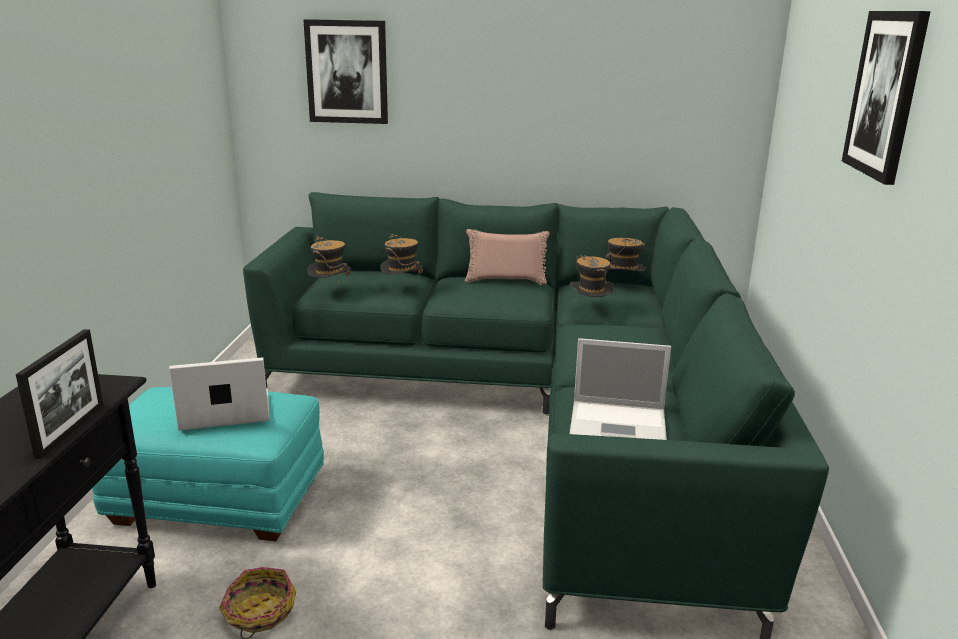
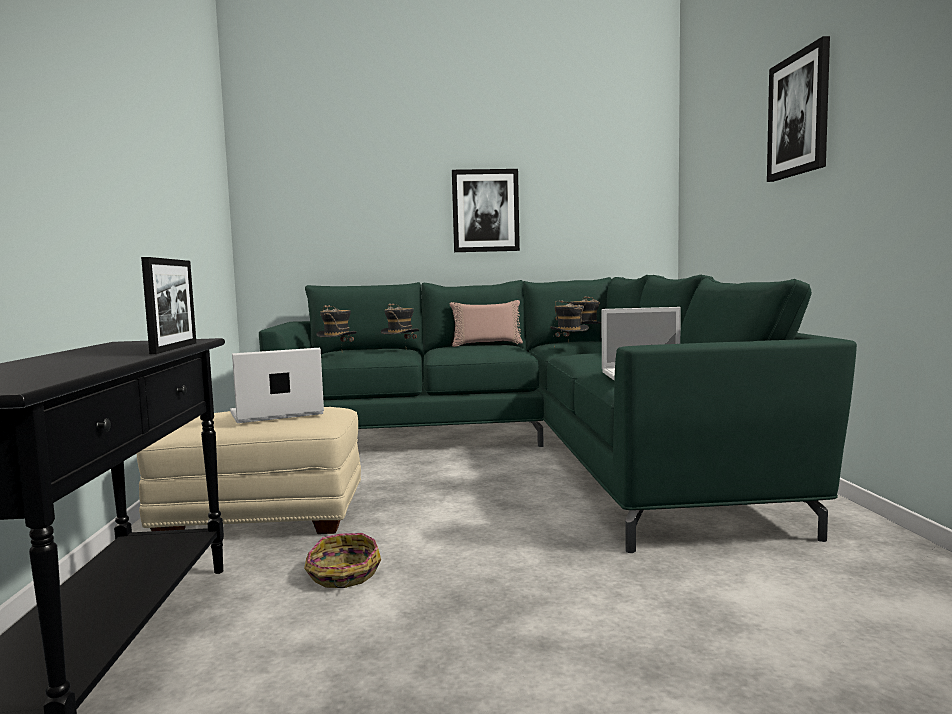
camera: 10 degrees left, 15 degrees down
(219, 501) = (263, 517): turquoise ottoman -> beige ottoman
(347, 72) = (336, 186): picture -> picture (485, 211)

